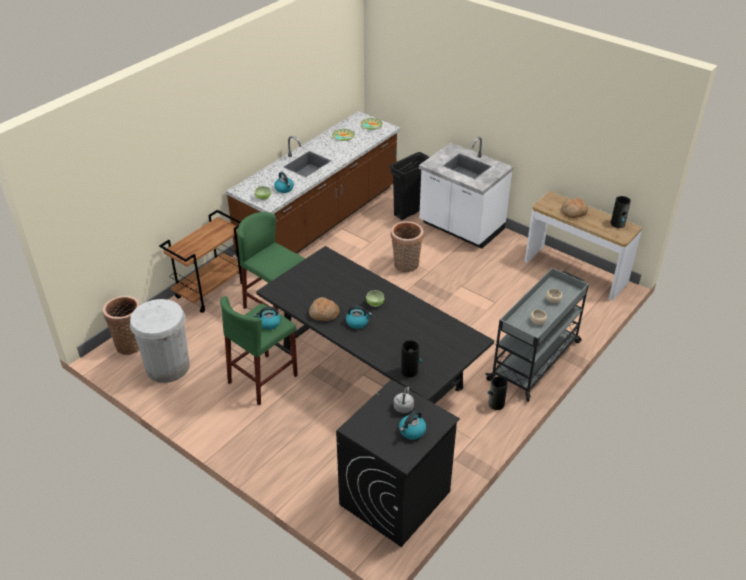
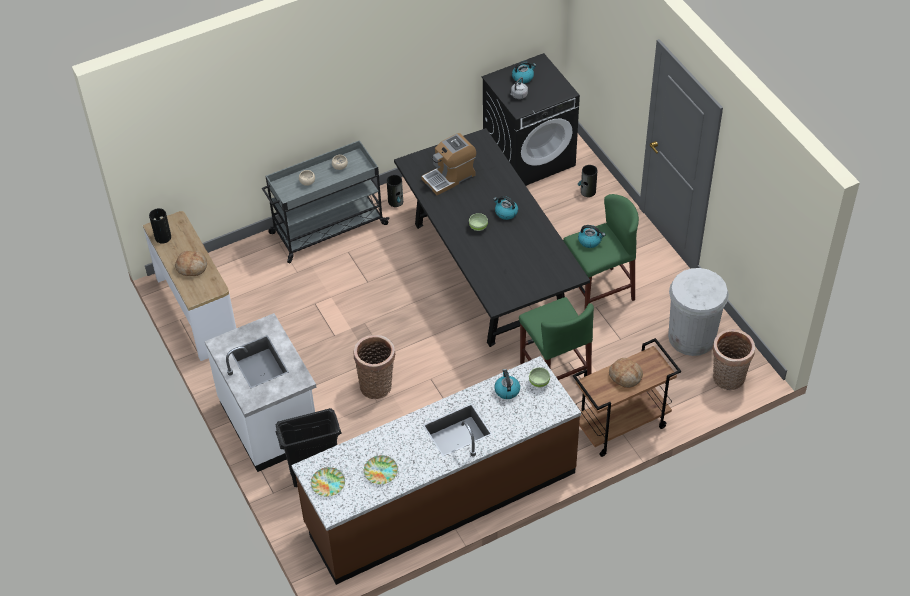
camera: 155 degrees left, 10 degrees up
(324, 314) = (533, 231): bread -> bread (625, 376)
(409, 371) = (486, 154): vase -> vase (588, 191)
(430, 338) = (449, 177): none -> coffee machine

